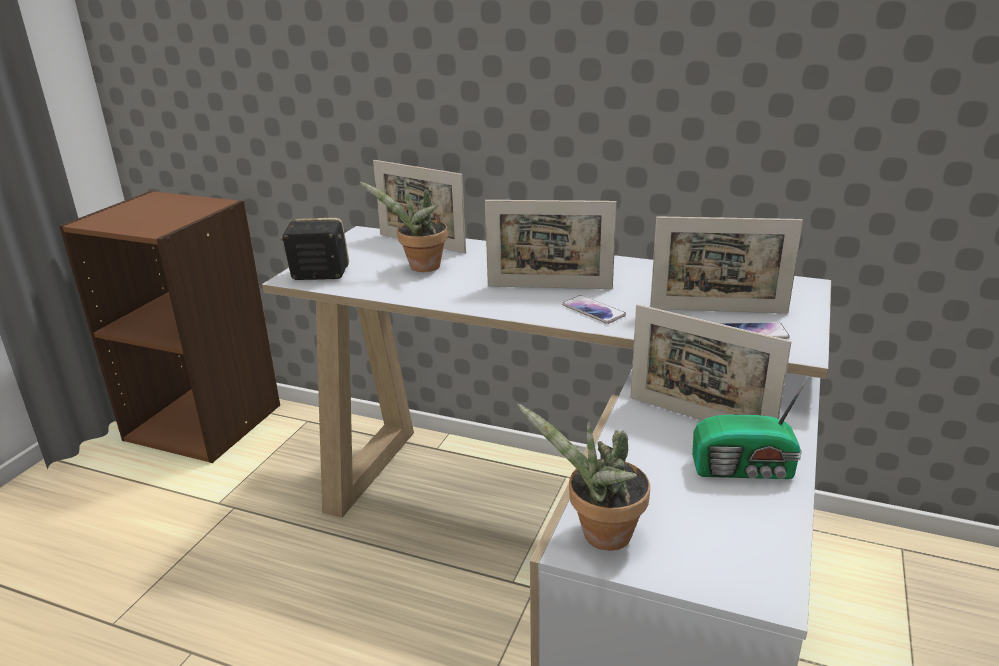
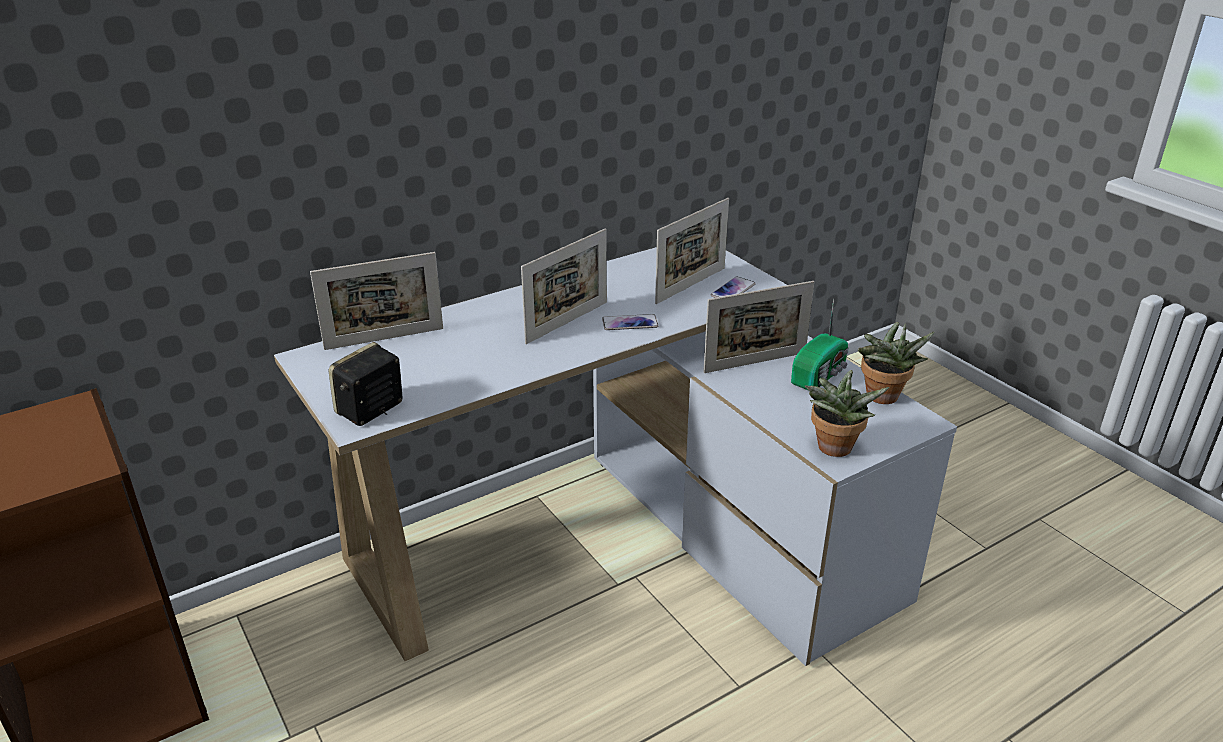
camera: 55 degrees left, 5 degrees up
(420, 267) = (439, 358): potted plant -> potted plant (883, 399)

